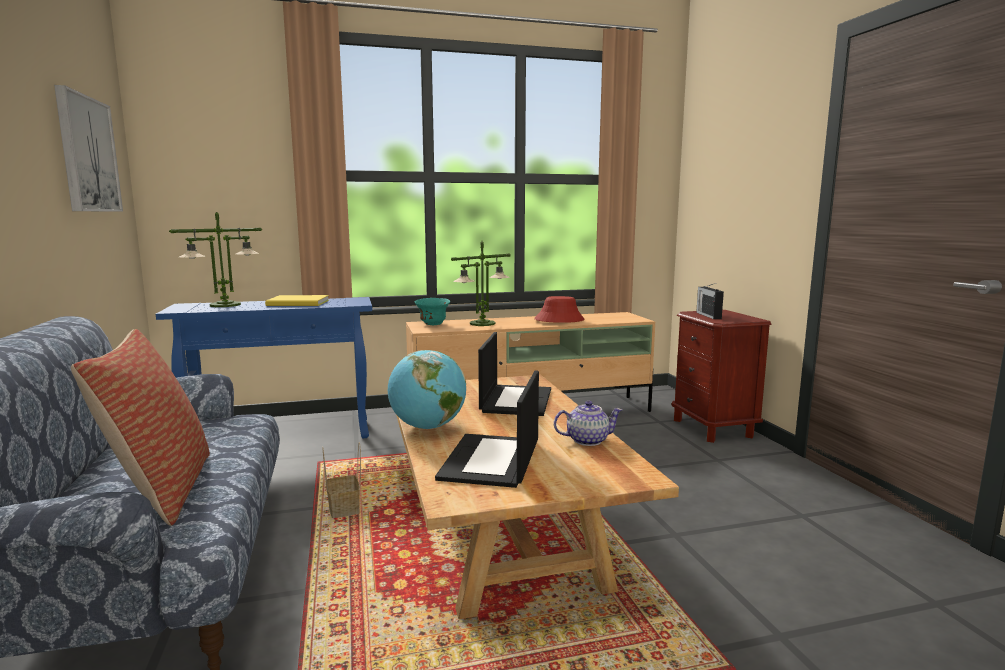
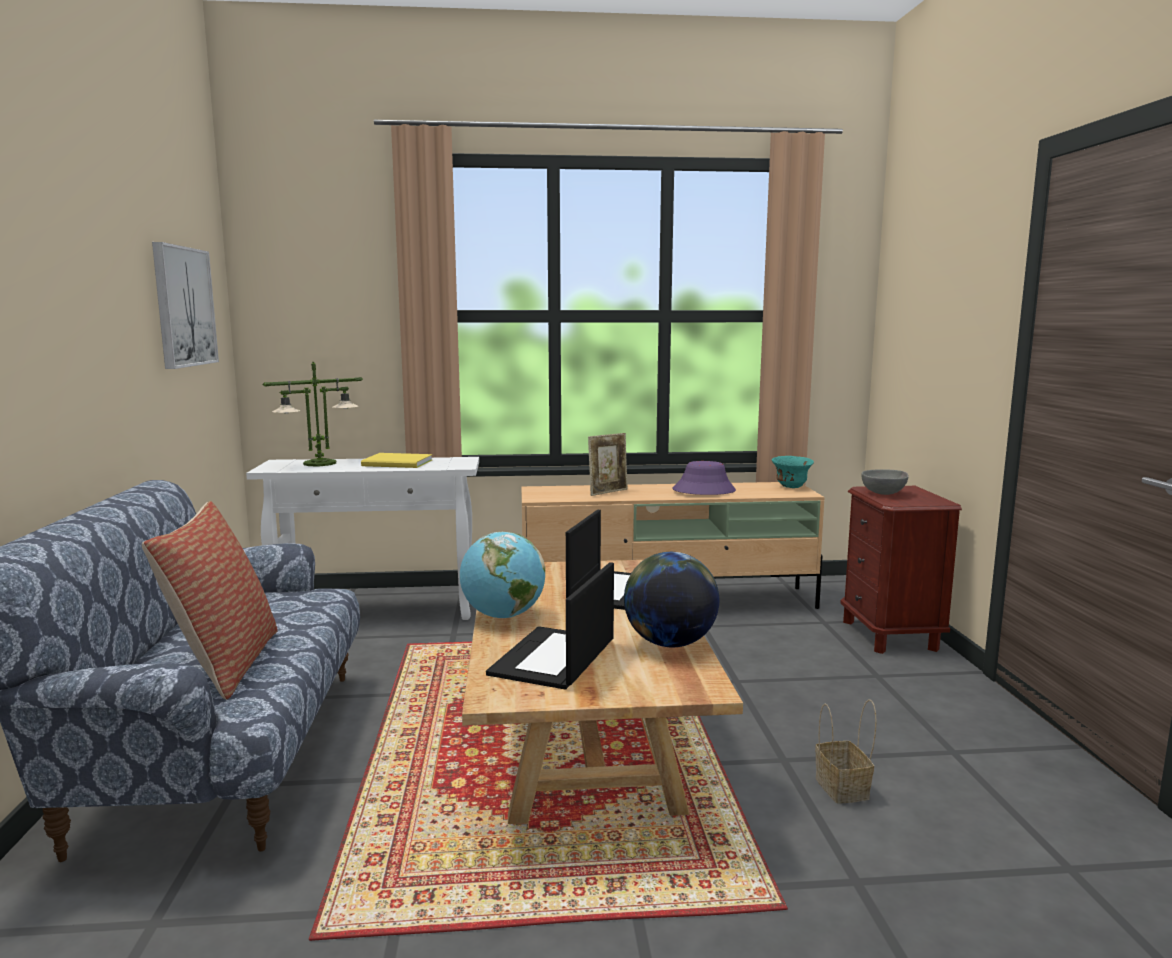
camera: 10 degrees right, 0 degrees up
(284, 436) = (378, 611): blue console table -> white console table
(345, 510) = (423, 699): basket -> basket (843, 789)
(433, 324) = (550, 491): turquoise bowl -> turquoise bowl (791, 487)
(482, 323) = (608, 492): table lamp -> picture frame
(559, 320) = (703, 490): red hat -> purple hat
(587, 440) = (669, 643): teapot -> globe
(708, 315) = (884, 494): radio -> grey bowl

